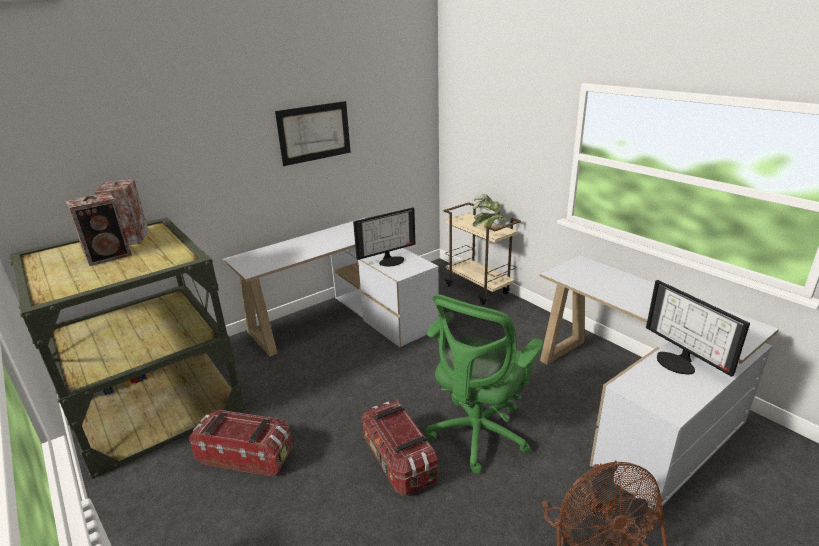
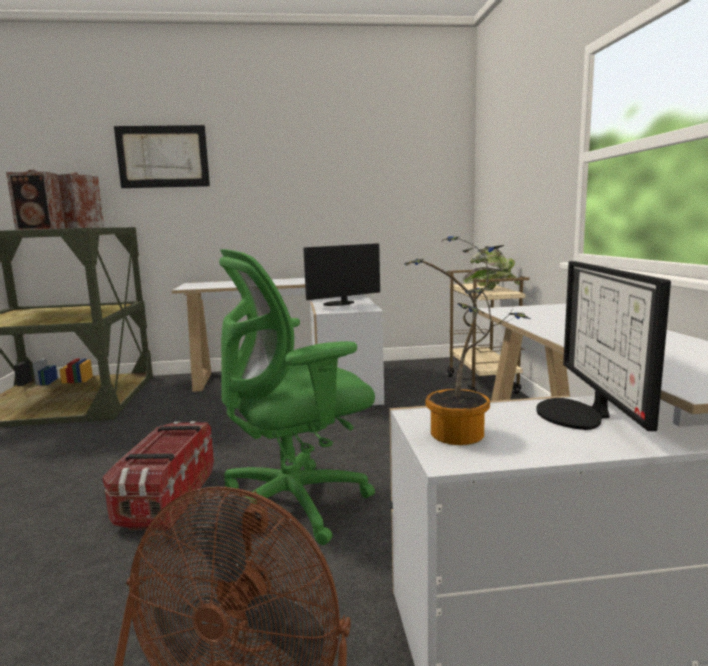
camera: 30 degrees right, 15 degrees down
(246, 456) = (56, 450): storage box -> none
(314, 133) = (303, 167): picture -> picture (163, 157)
(390, 260) = (340, 304): monitor -> monitor turned 150 degrees clockwise
(660, 396) = (463, 437): none -> potted plant

